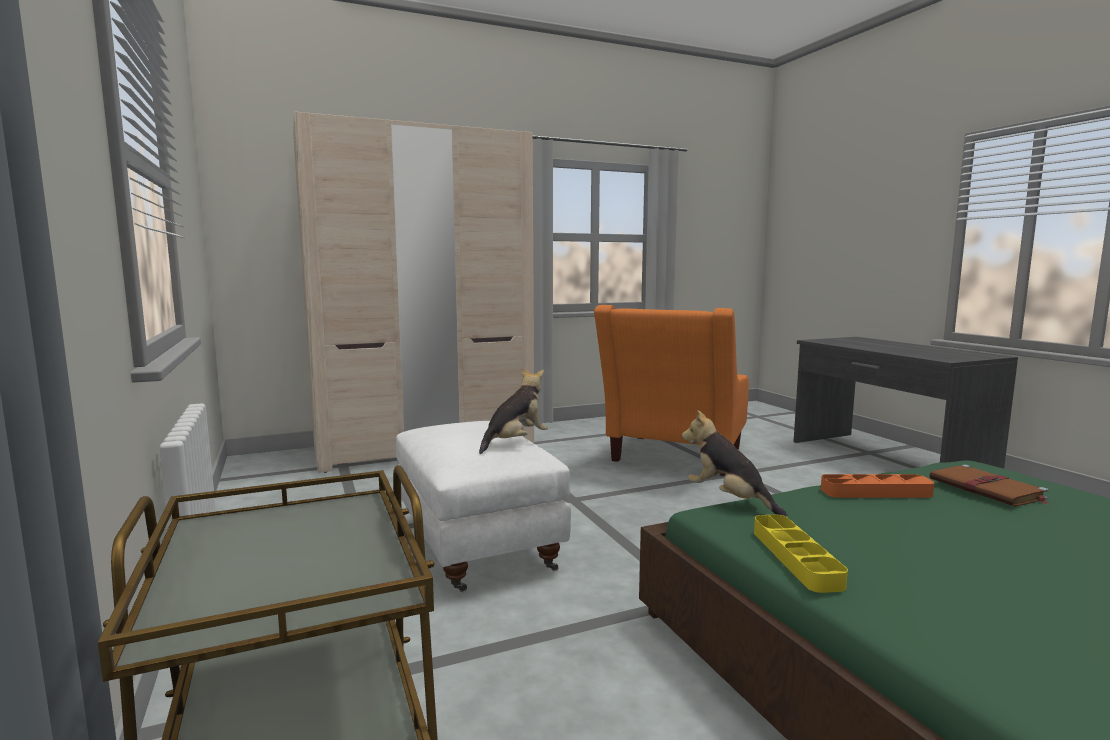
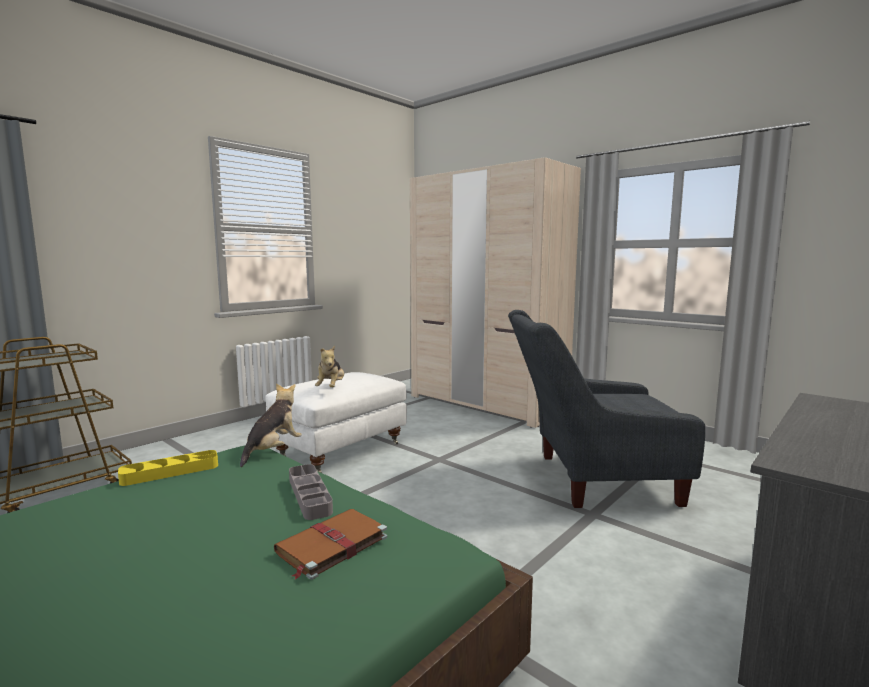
camera: 65 degrees right, 0 degrees up
(515, 442) = (331, 388): plush toy -> plush toy turned 75 degrees clockwise
(673, 459) = (589, 479): orange armchair -> grey armchair
(875, 492) = (309, 495): orange tray -> grey tray

